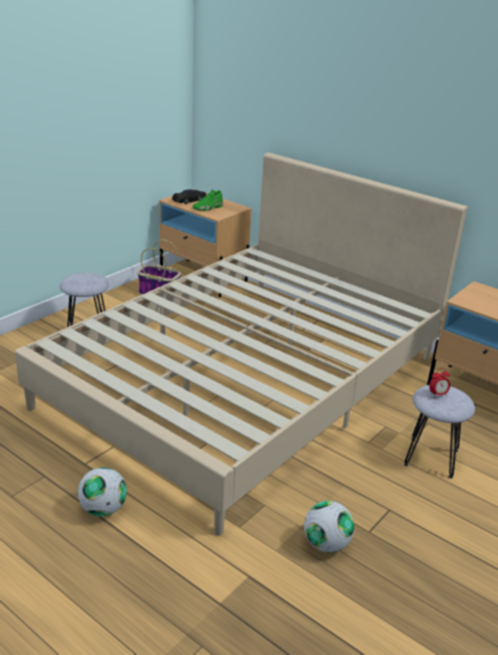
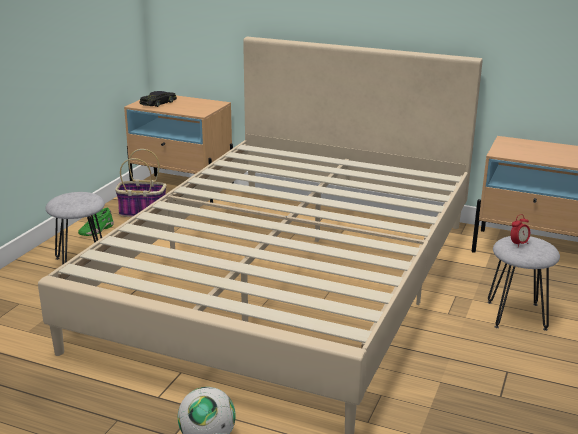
camera: 15 degrees left, 5 degrees down
(208, 208) = (184, 107): green shoe -> green shoe (97, 230)
(326, 544) = (466, 418): football -> none

